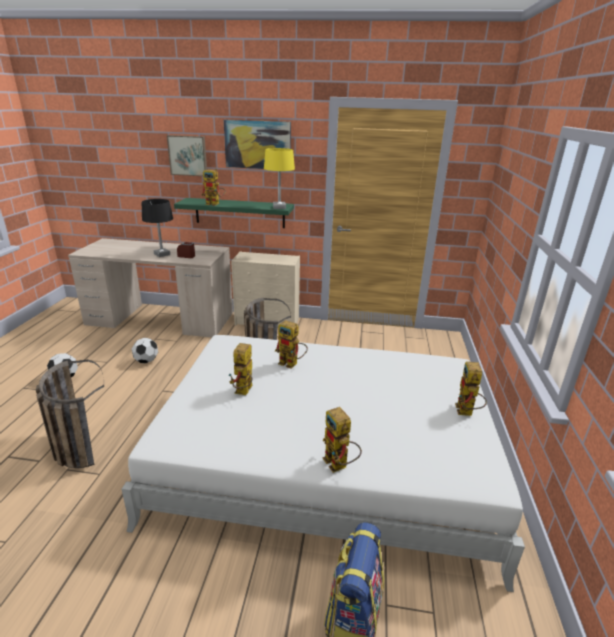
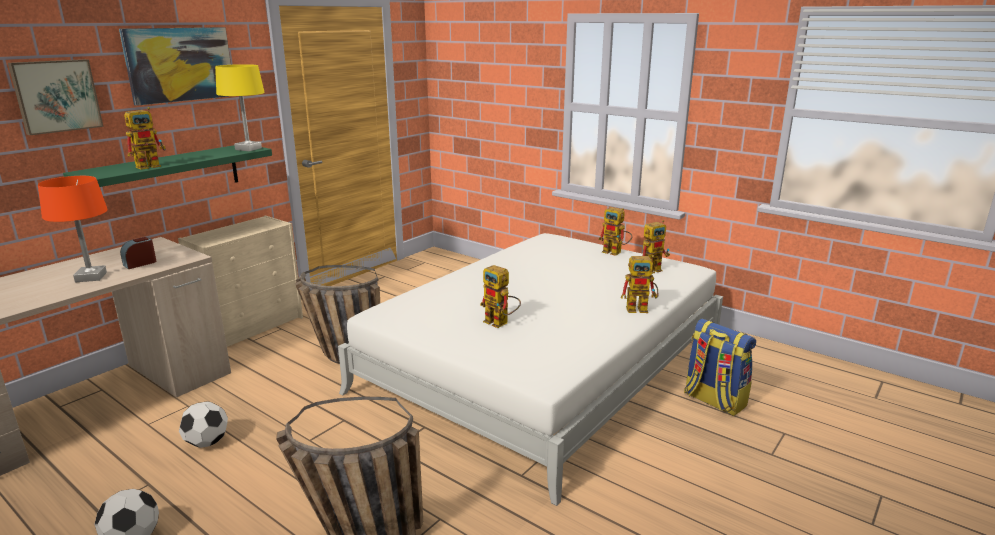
camera: 60 degrees left, 5 degrees down
(162, 254) = (91, 277): black table lamp -> orange table lamp
(292, 364) = (475, 291): toy robot -> toy robot (653, 269)

